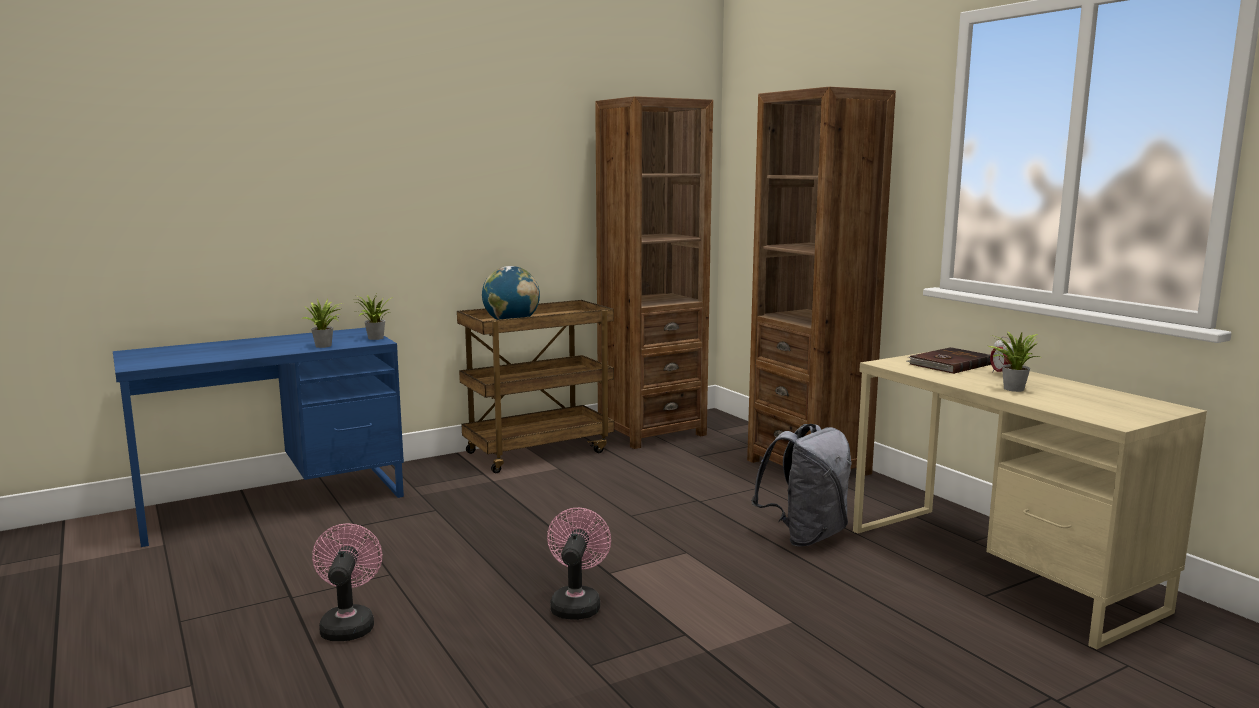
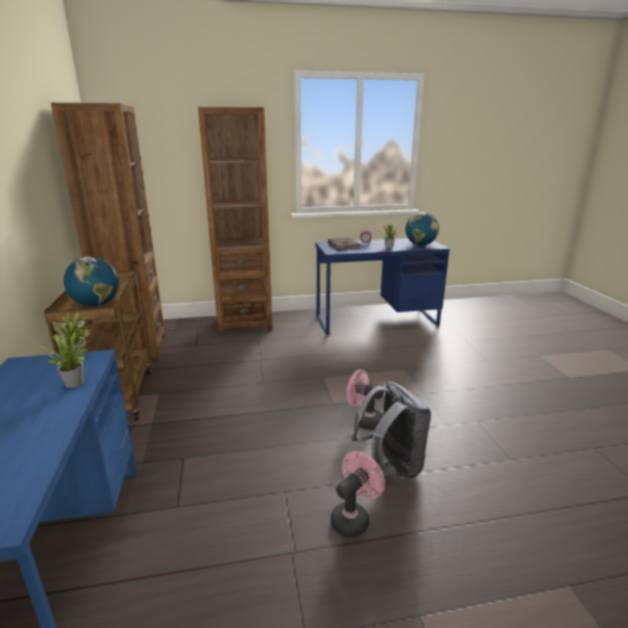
camera: 70 degrees left, 10 degrees up
(348, 624) = (353, 518): pink fan -> pink fan turned 120 degrees clockwise
(805, 536) = (324, 345): grey backpack -> grey backpack (391, 466)
(997, 568) = (376, 320): beige desk -> blue desk
(1096, 408) = (420, 245): none -> globe

